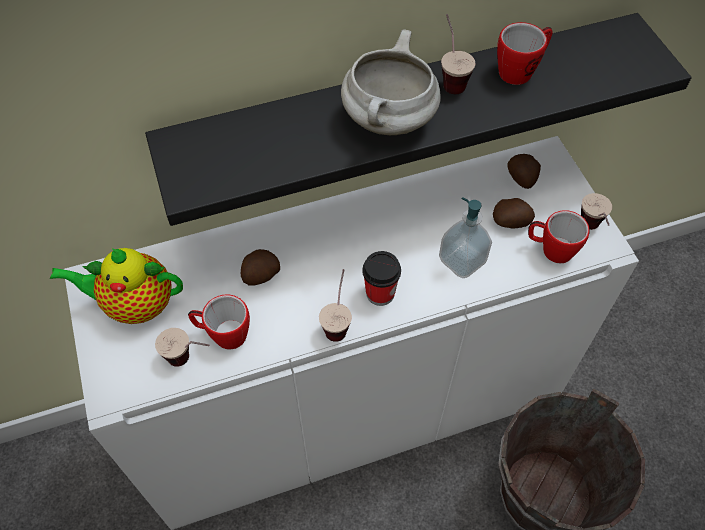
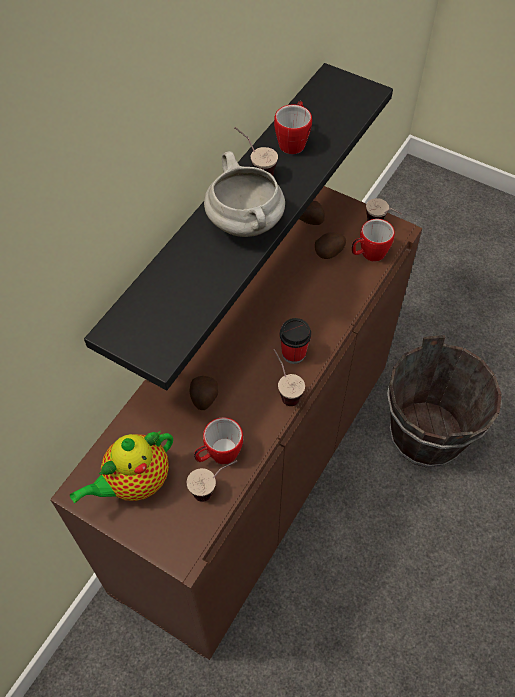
camera: 40 degrees left, 0 degrees up
(352, 405) = (257, 473): white cabinet -> brown cabinet
(462, 260) = (323, 297): soap dispenser -> none

